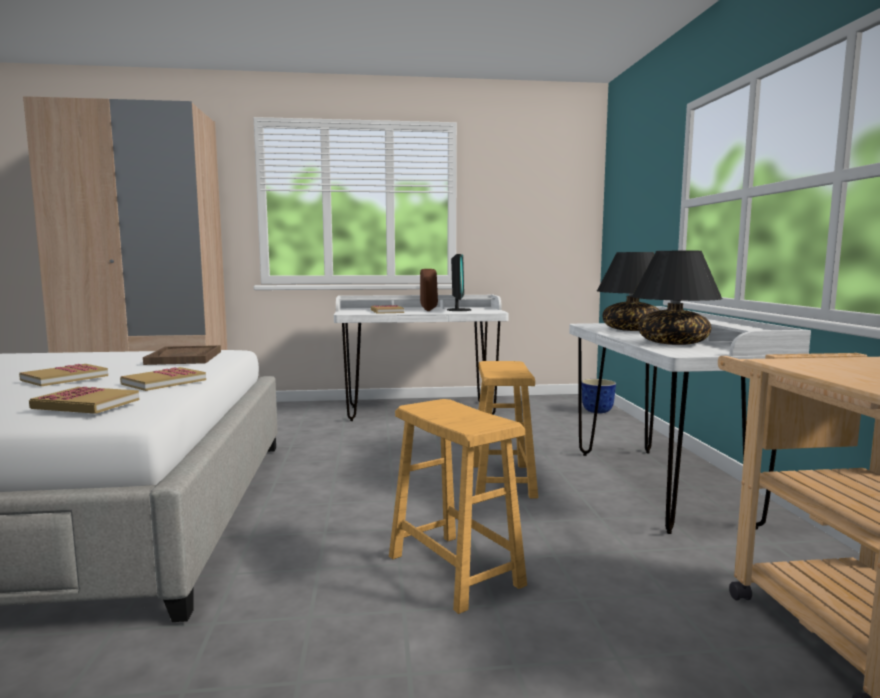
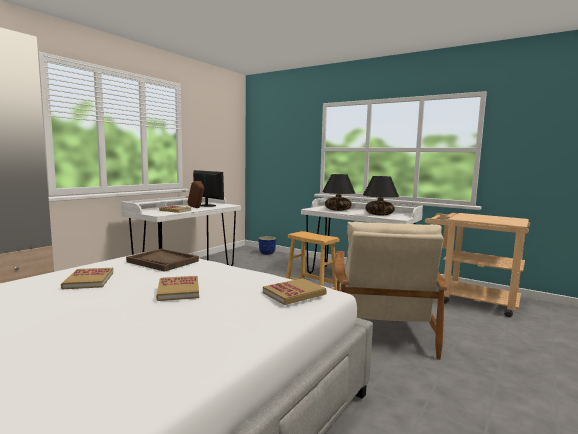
camera: 50 degrees left, 0 degrees up
(164, 382) = (246, 275): book -> book (89, 280)
(454, 571) = (381, 330): brown stool -> beige armchair

